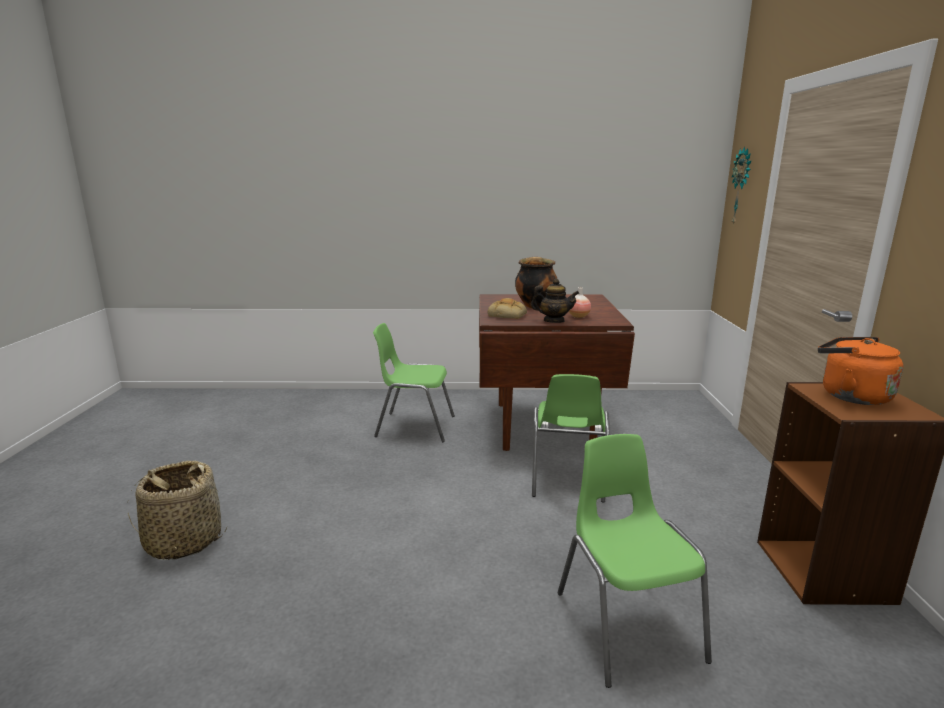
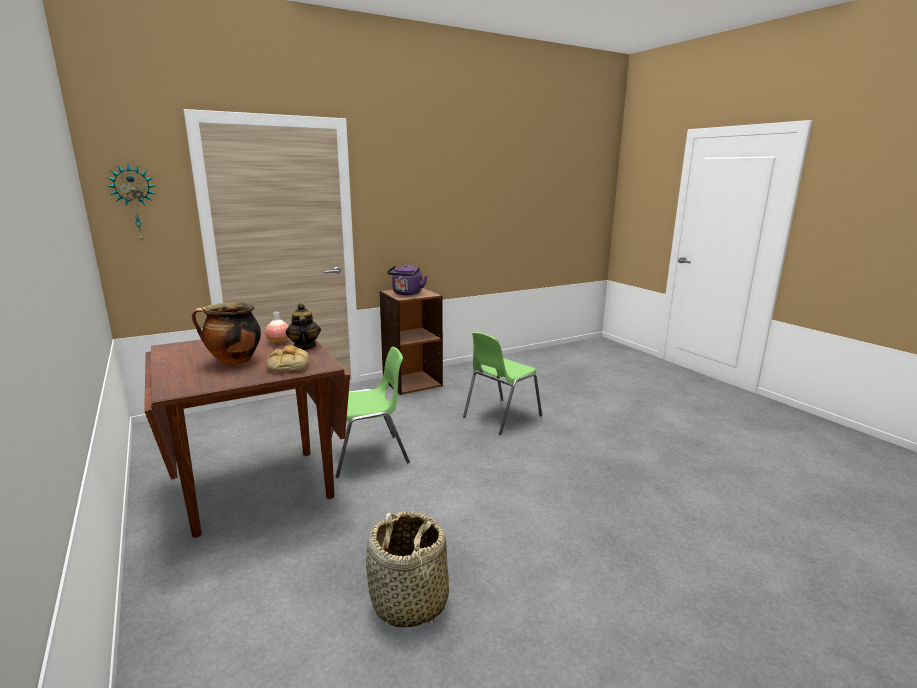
camera: 120 degrees left, 0 degrees up
(183, 541) = (667, 630): basket -> basket (409, 602)
(414, 426) = (298, 587): green chair -> none
(850, 396) = (407, 294): orange kettle -> purple kettle

